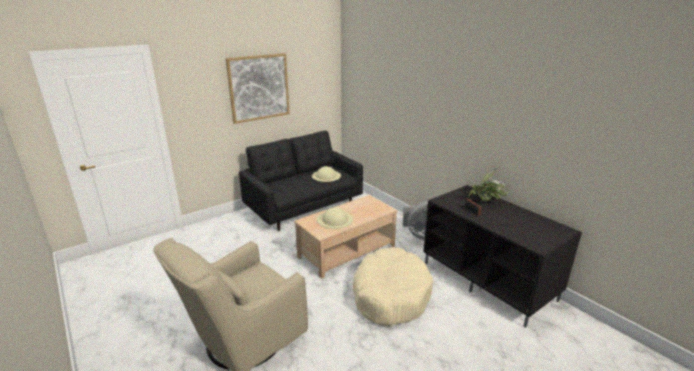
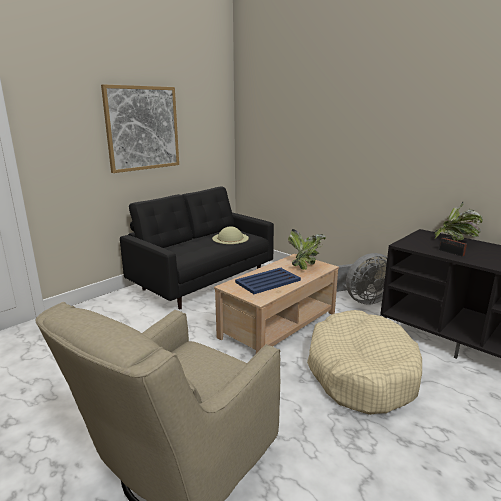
camera: 10 degrees left, 5 degrees down
(335, 219) = (267, 281): beige hat -> blue tray
(371, 207) = (305, 265): none -> potted plant

